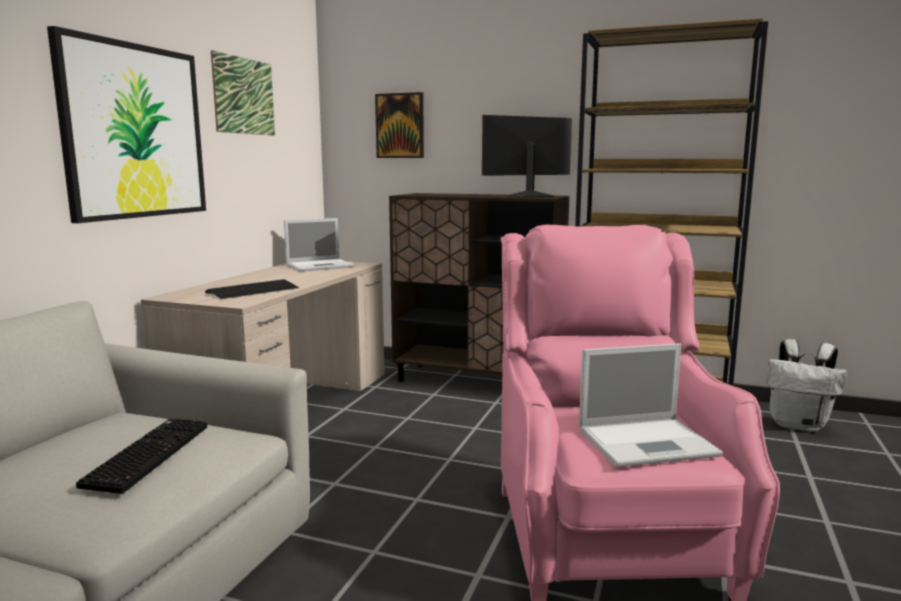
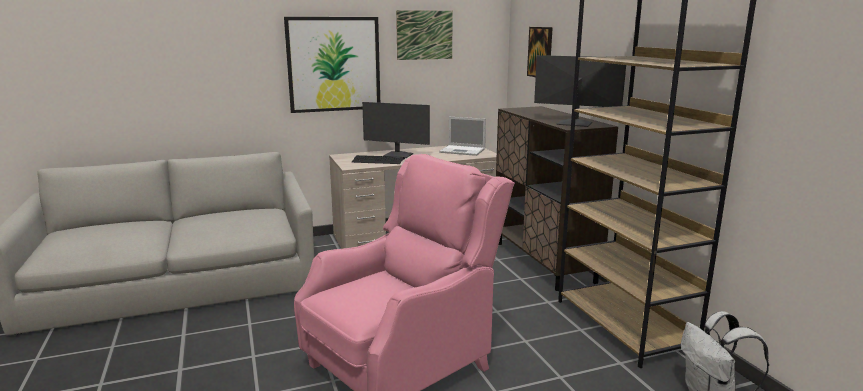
camera: 50 degrees right, 5 degrees up
(147, 454) = (237, 226): keyboard -> none
(256, 282) = (398, 155): none -> monitor
(649, 442) = (360, 302): laptop -> none

